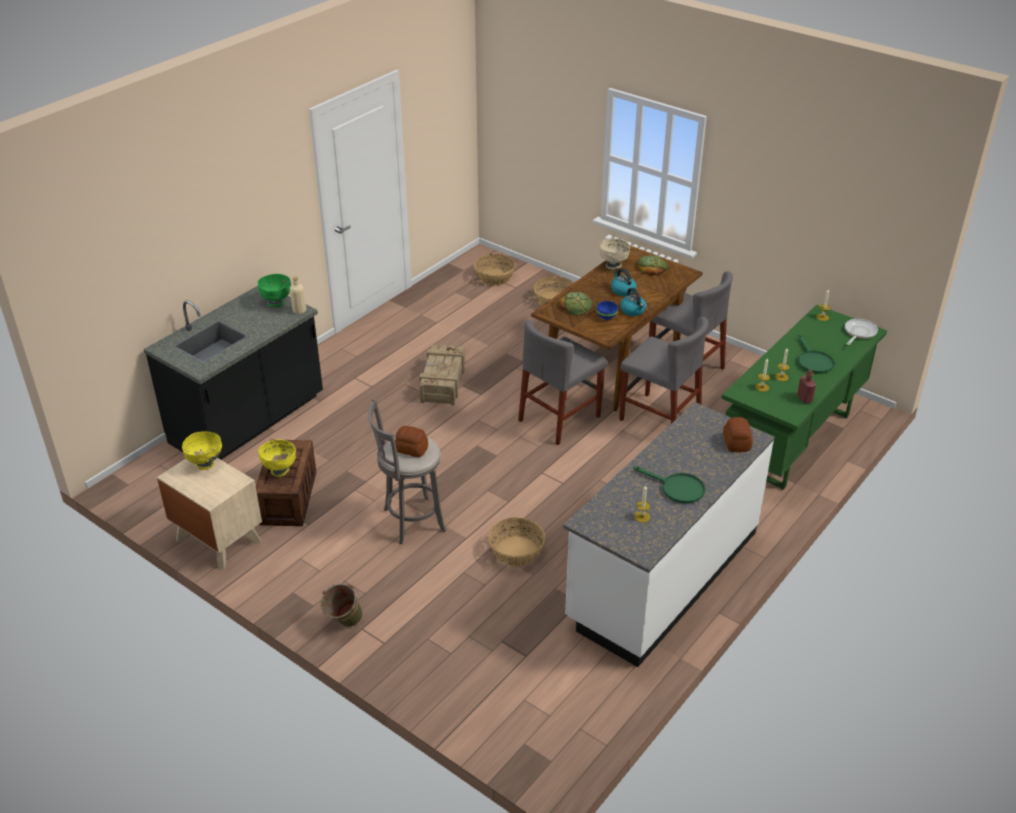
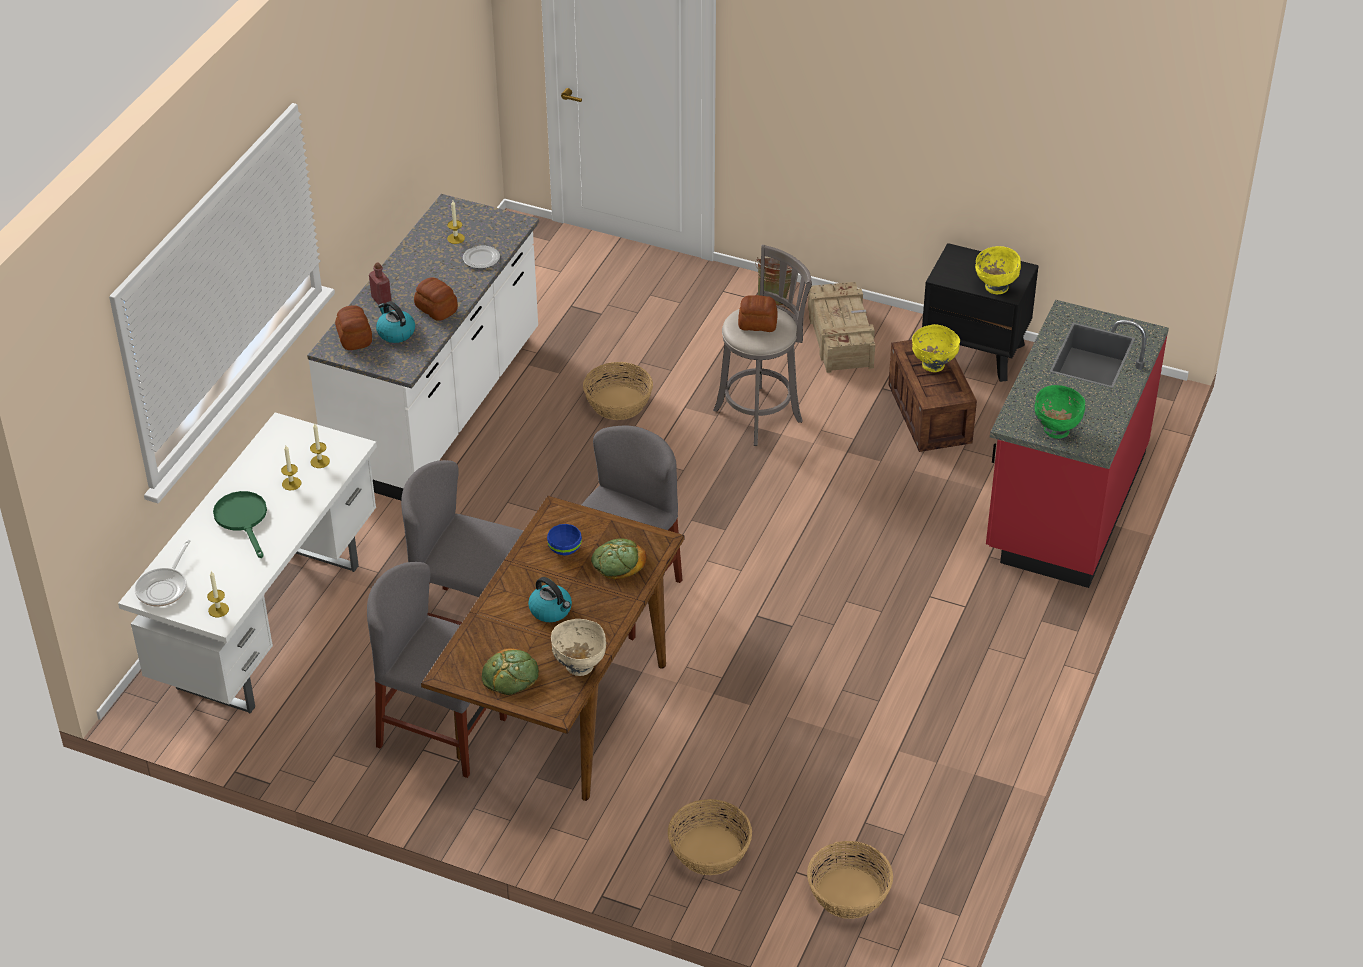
camera: 165 degrees right, 5 degrees up
(218, 540) = (975, 352): beige nightstand -> black nightstand
(248, 422) = (1064, 504): black counter -> red counter
(299, 311) = (1013, 423): beige bottle -> none
(442, 383) = (825, 624): crate -> crate (841, 337)
(623, 493) = (481, 259): none -> plate
(633, 310) = (525, 570): kettle -> kettle (395, 333)
(668, 455) = (436, 308): none -> bread
(677, 488) = (421, 273): green frying pan -> none
(792, 441) = (268, 625): green desk -> white desk
(804, 398) = (261, 454): red bottle -> red bottle (381, 300)

